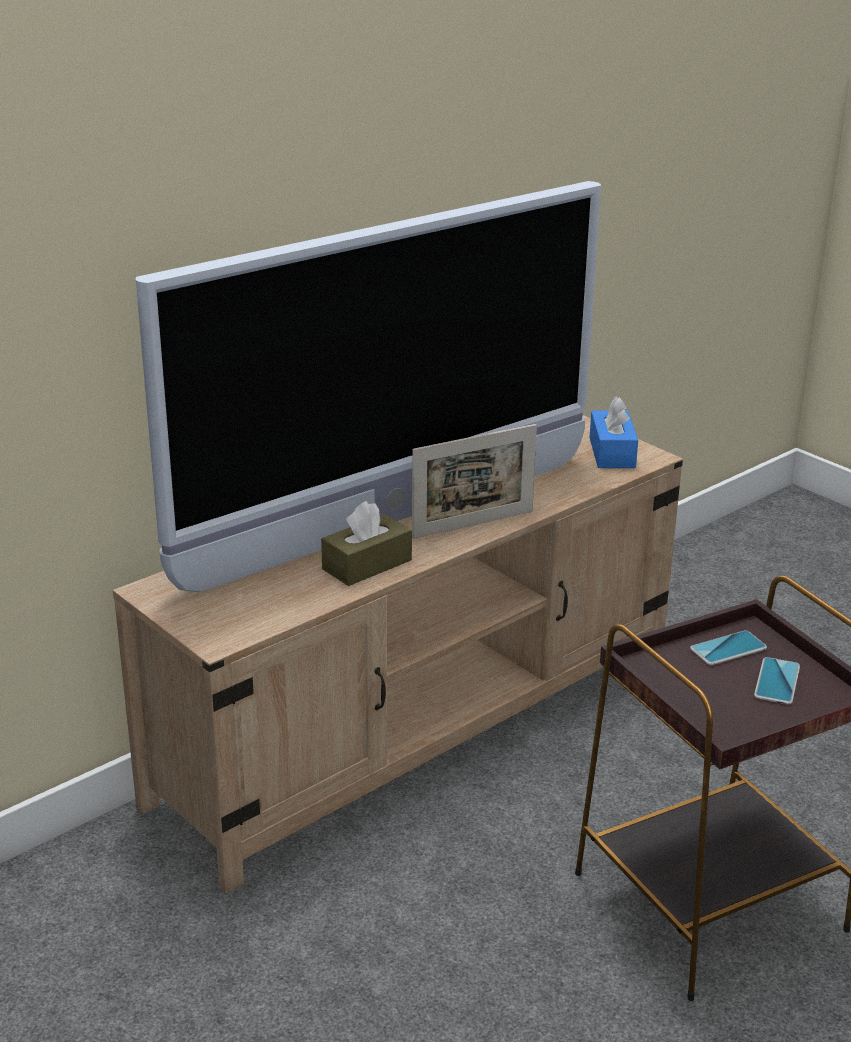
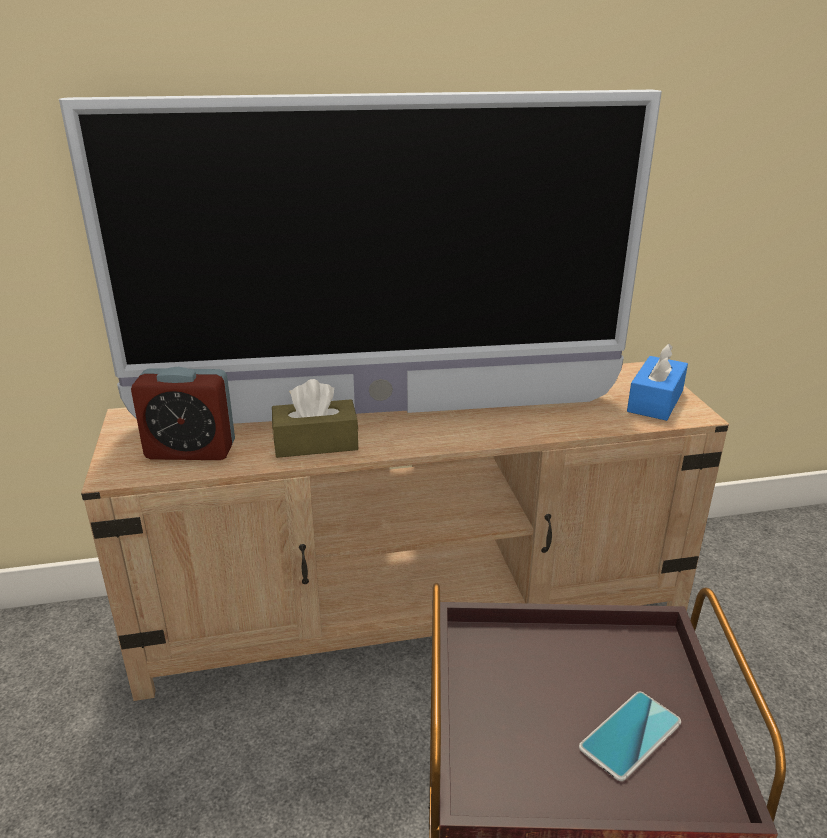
camera: 30 degrees right, 0 degrees up
(260, 602) = (190, 451): none -> alarm clock
(473, 524) = (450, 433): picture frame -> none
(728, 649) = (602, 660): phone -> none

